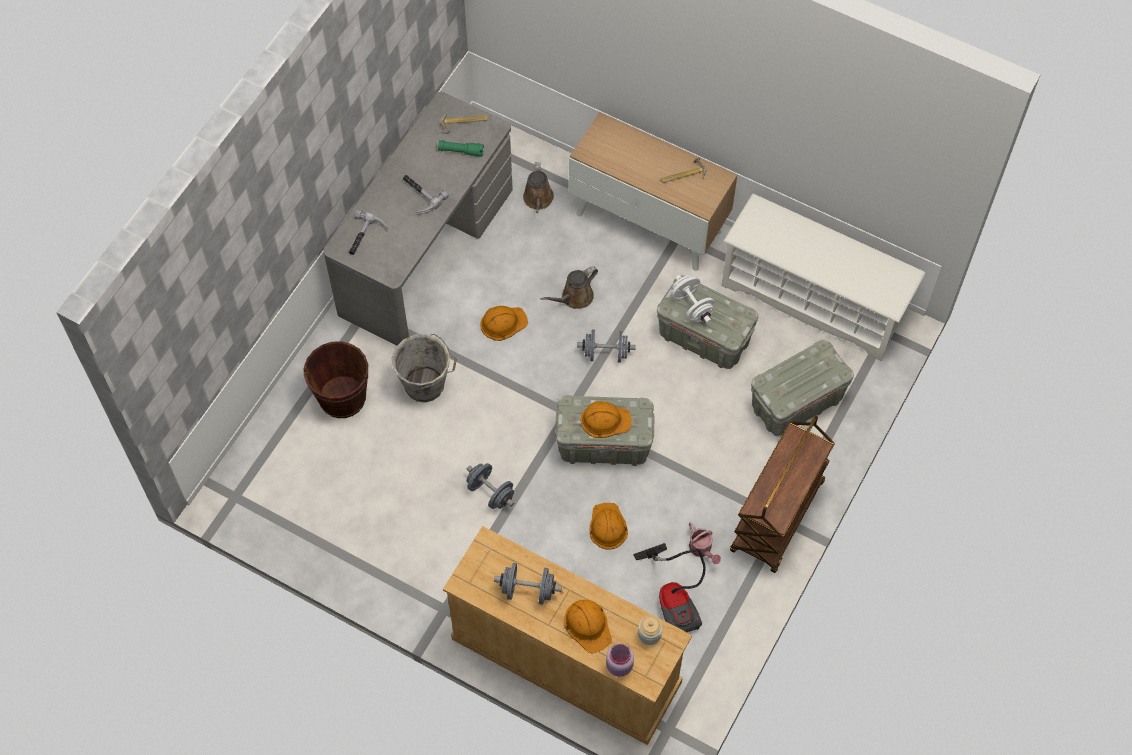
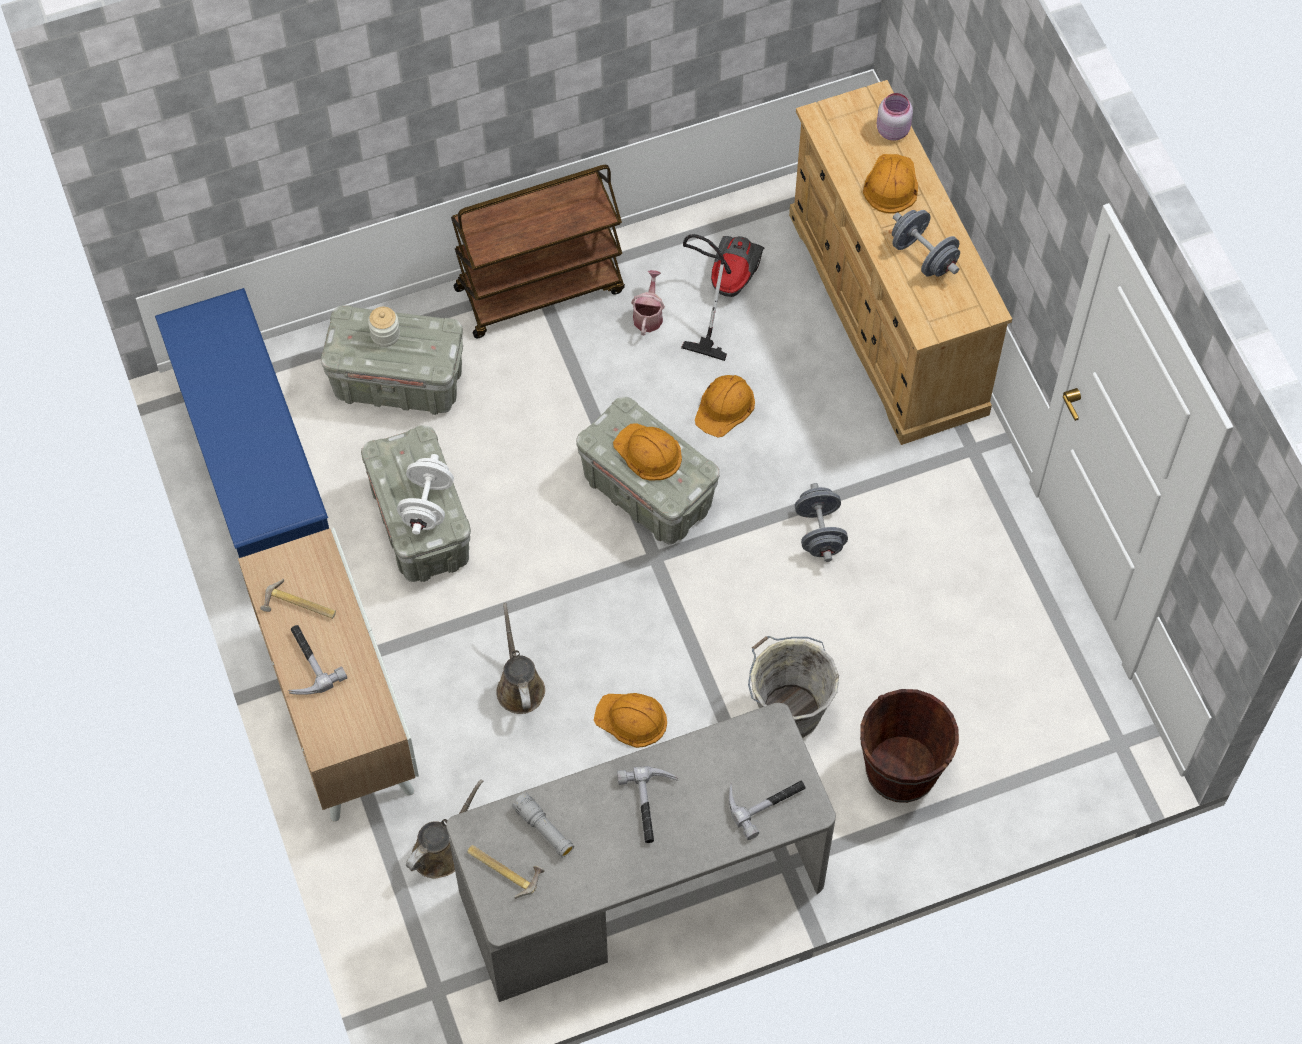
camera: 140 degrees left, 0 degrees up
(461, 151) = (544, 829): green flashlight -> grey flashlight
(574, 297) = (519, 686): brown watering can -> brown watering can turned 105 degrees counterclockwise
(606, 353) = (548, 591): grey dumbbell -> none
(649, 634) = (837, 136): jar -> jar (385, 334)
(652, 153) = (305, 663): none -> hammer
(814, 300) = (256, 475): white shoe rack -> blue shoe rack

